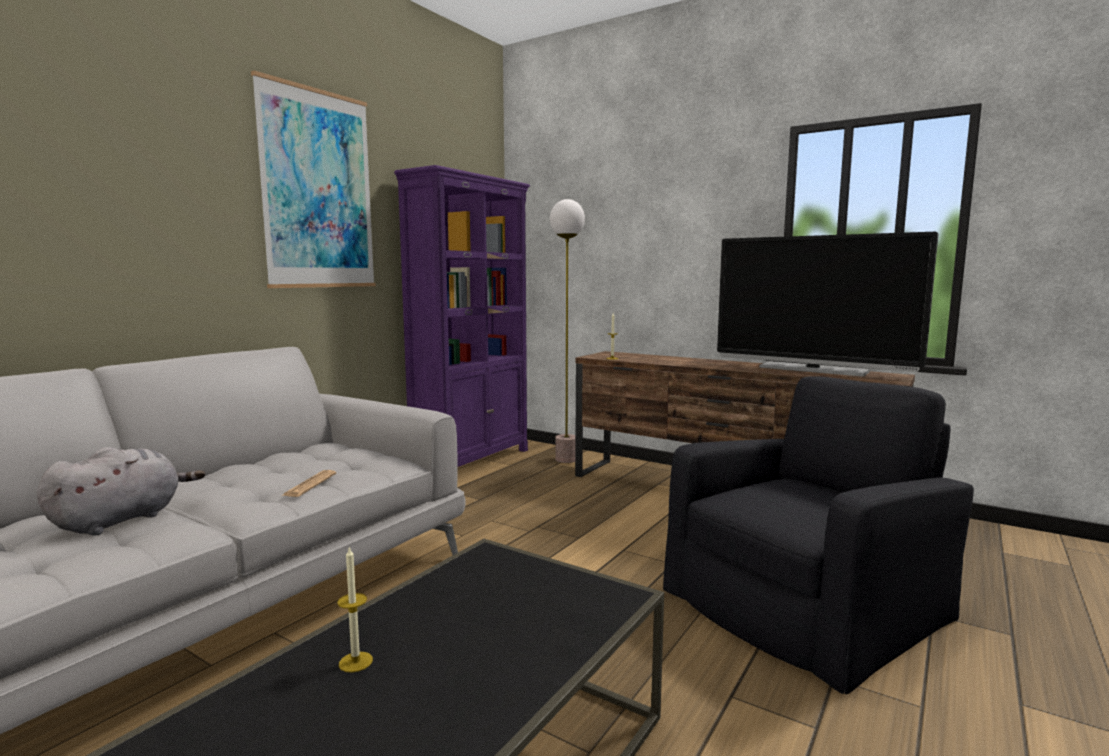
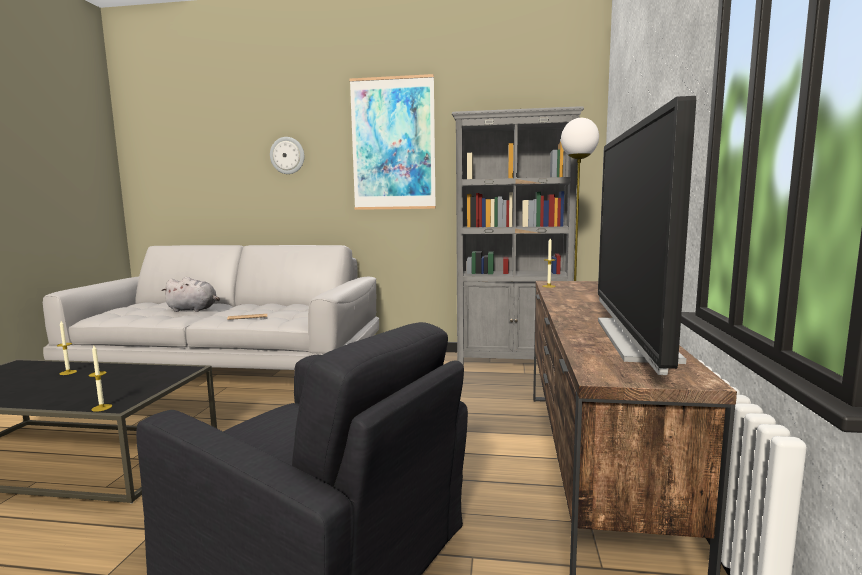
camera: 65 degrees right, 0 degrees up
(133, 181) = (287, 155): none -> wall clock
(473, 460) = (513, 361): purple bookcase -> grey bookcase
(622, 606) = (102, 408): none -> candle

